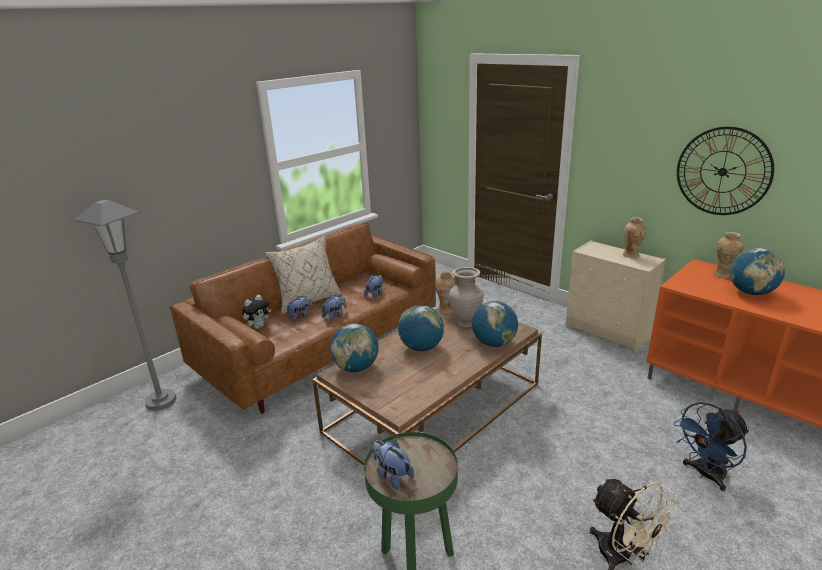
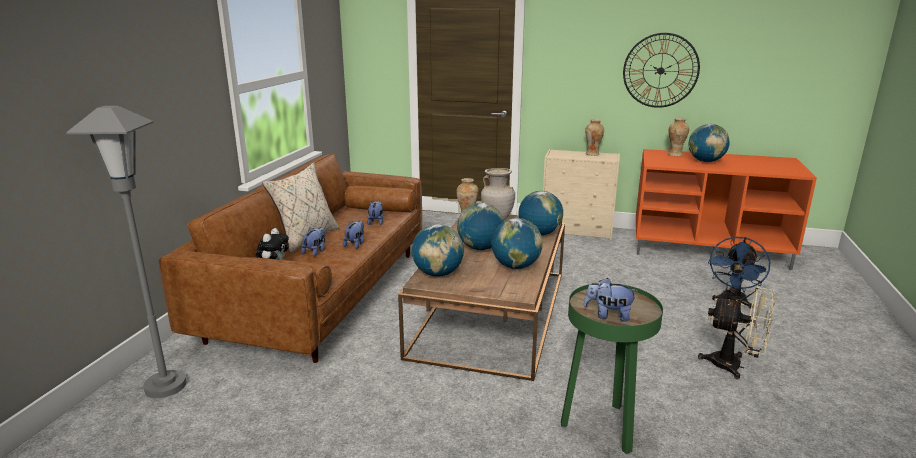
camera: 30 degrees left, 5 degrees down
(429, 378) = (515, 266): none -> globe

